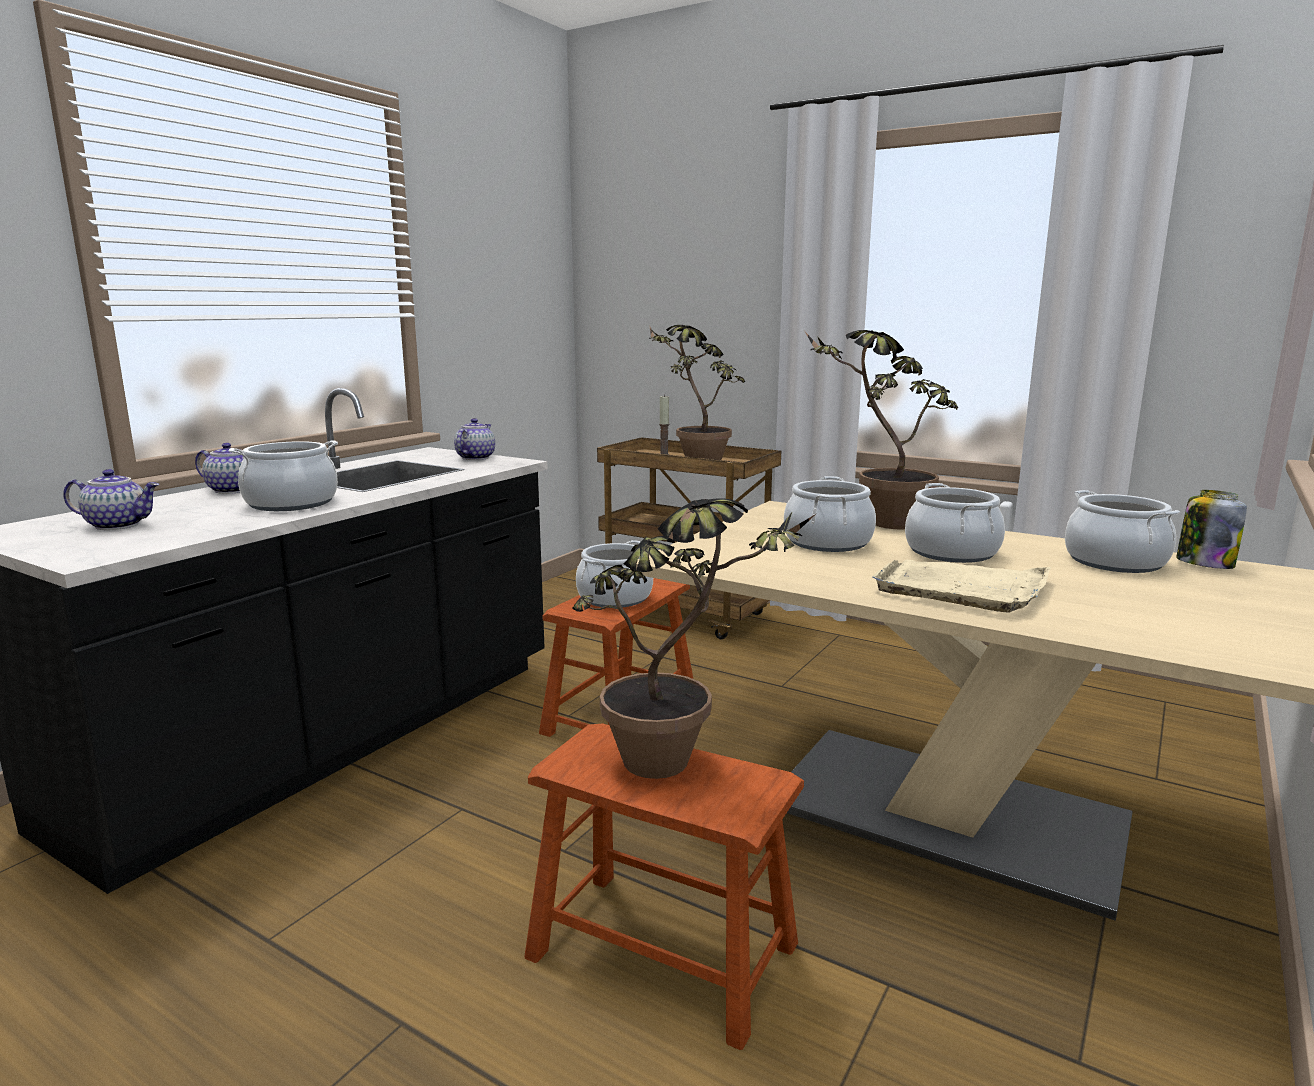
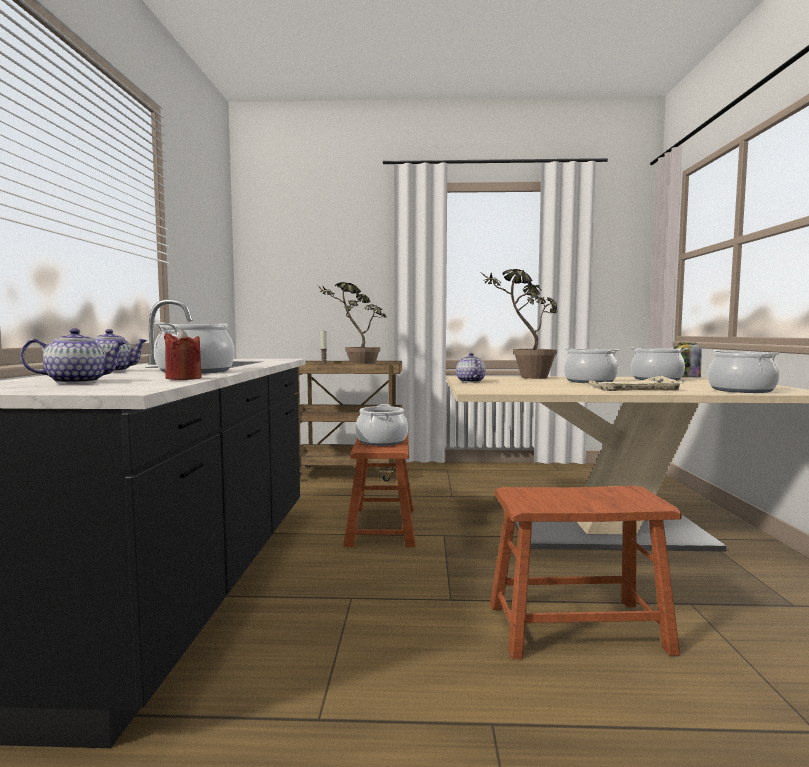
camera: 30 degrees left, 10 degrees down
(218, 527) = (183, 378): none -> red candle
(475, 458) = (249, 359): teapot -> teapot (469, 381)
(679, 766) = (582, 494): potted plant -> none
(827, 542) = (528, 383): cooking pot -> cooking pot (741, 390)

